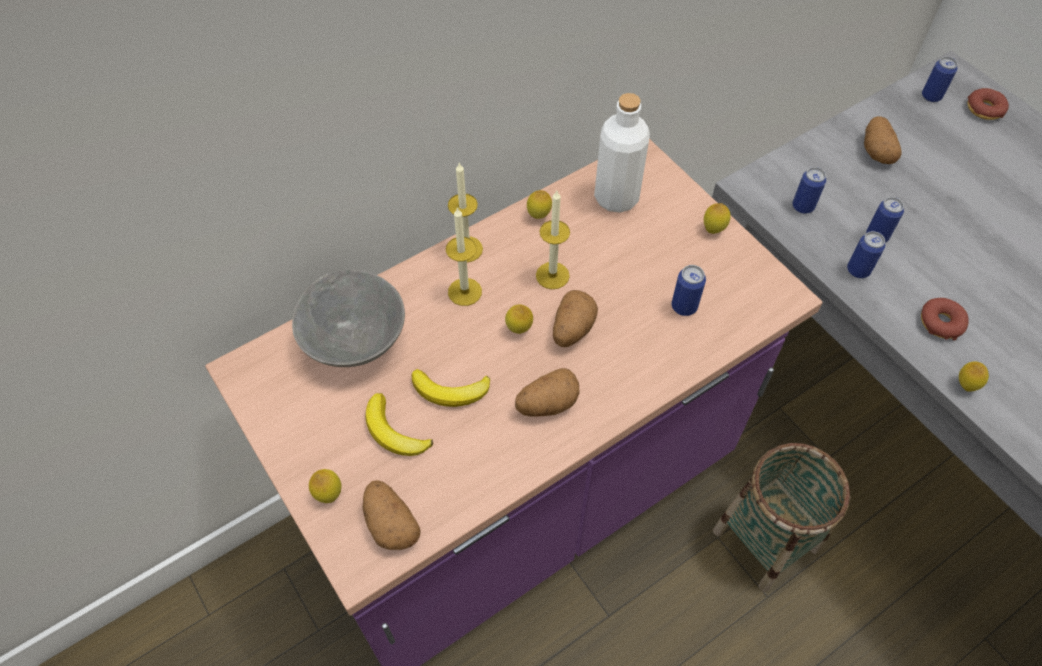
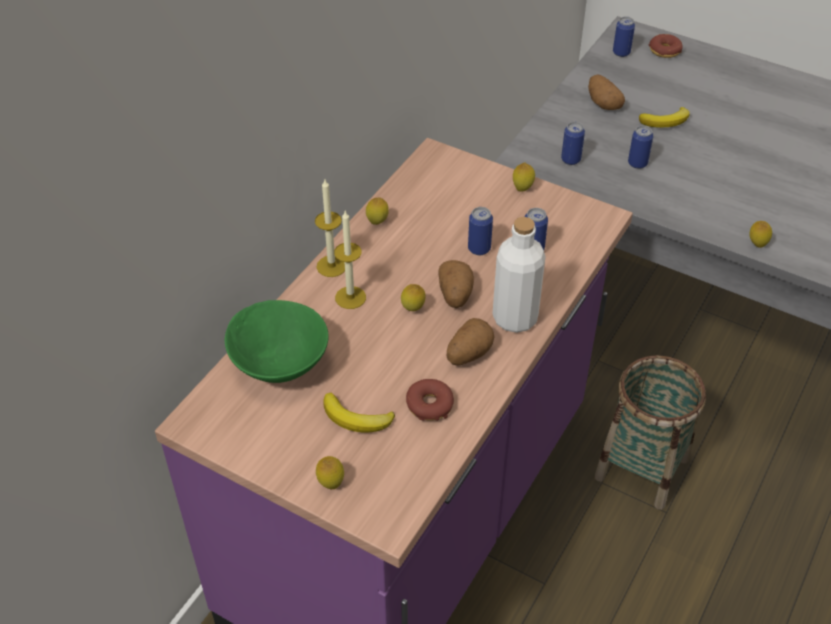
camera: 25 degrees left, 10 degrees down
(356, 340) = (279, 364): grey bowl -> green bowl
(391, 523) = (396, 484): potato -> none
(451, 391) = (385, 372): banana -> banana (666, 121)
(552, 275) = (415, 262): candle -> none
(616, 197) = (432, 189): white bottle -> white bottle (515, 318)
(858, 270) = (637, 191): can -> can (479, 248)
(941, 322) = (716, 208): donut -> donut (429, 405)

